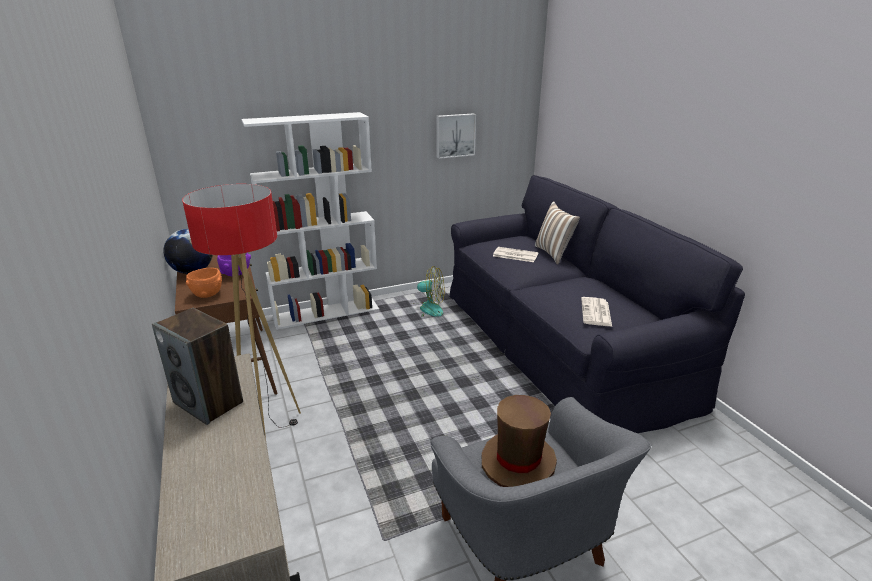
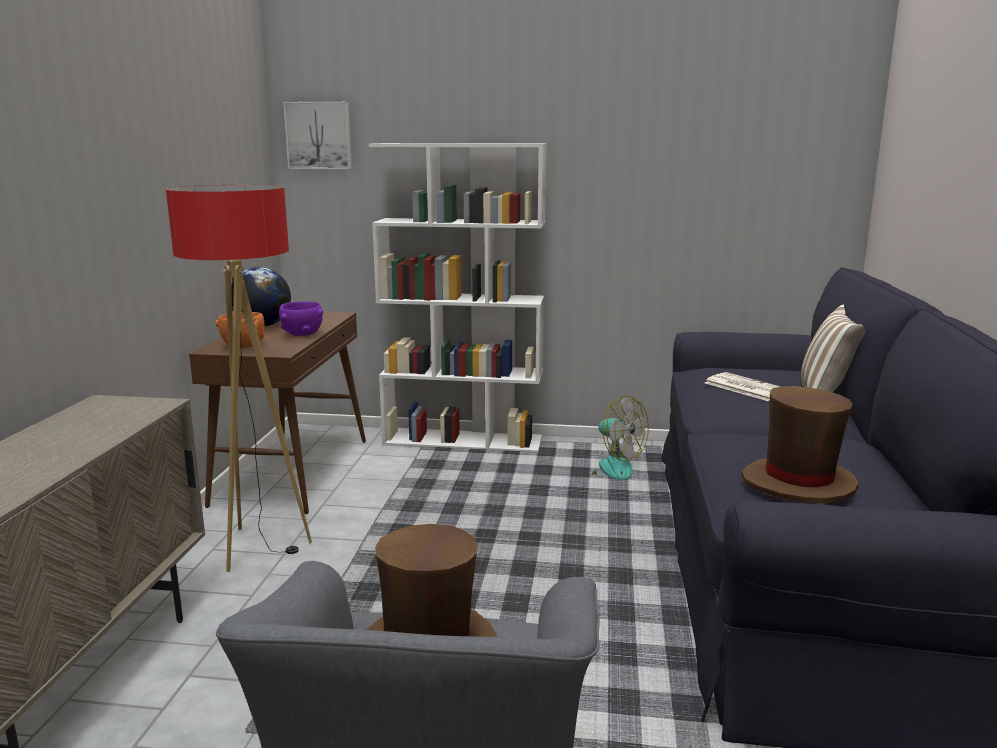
camera: 30 degrees right, 10 degrees down
(209, 402) = (76, 429): speaker -> none
(455, 135) = (705, 191): picture -> picture (319, 135)
(596, 313) = (798, 484): newspaper -> brown hat

